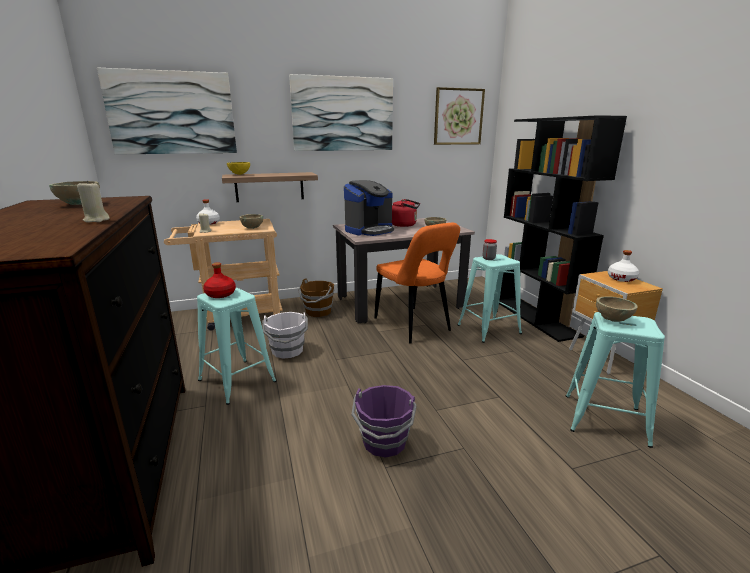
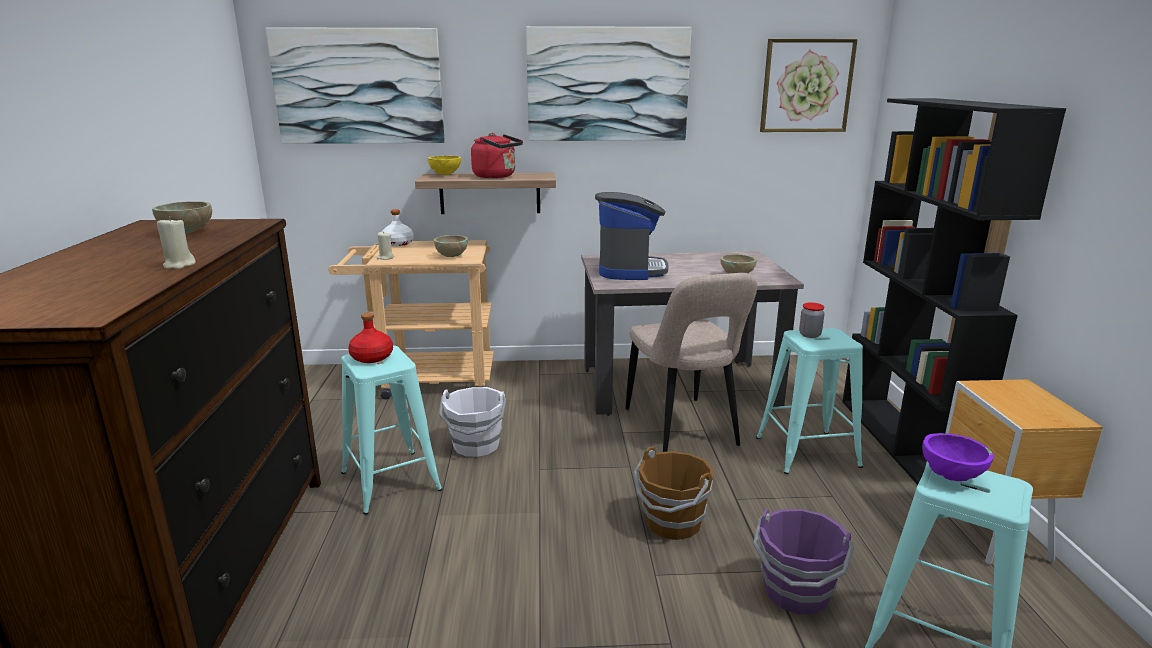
camera: 15 degrees right, 0 degrees up
(318, 312) = (545, 388): brown bucket -> brown bucket (672, 523)
(369, 230) = (630, 270): coffee machine -> coffee machine turned 60 degrees counterclockwise
(384, 442) = (555, 611): purple bucket -> purple bucket (796, 593)
(405, 225) = (694, 263): red kettle -> red kettle (497, 176)
(414, 326) = (683, 430): orange chair -> beige chair
(613, 320) = (951, 476): beige bowl -> purple bowl
(621, 278) = (1033, 398): white bottle -> none

